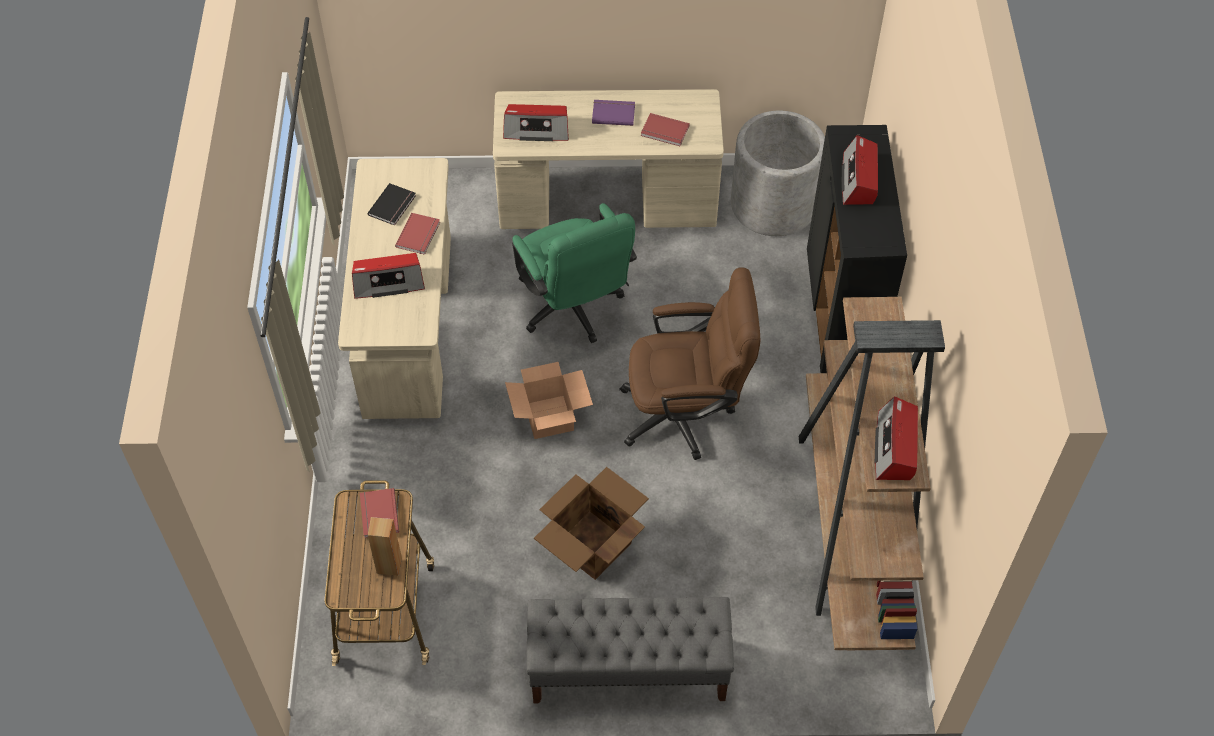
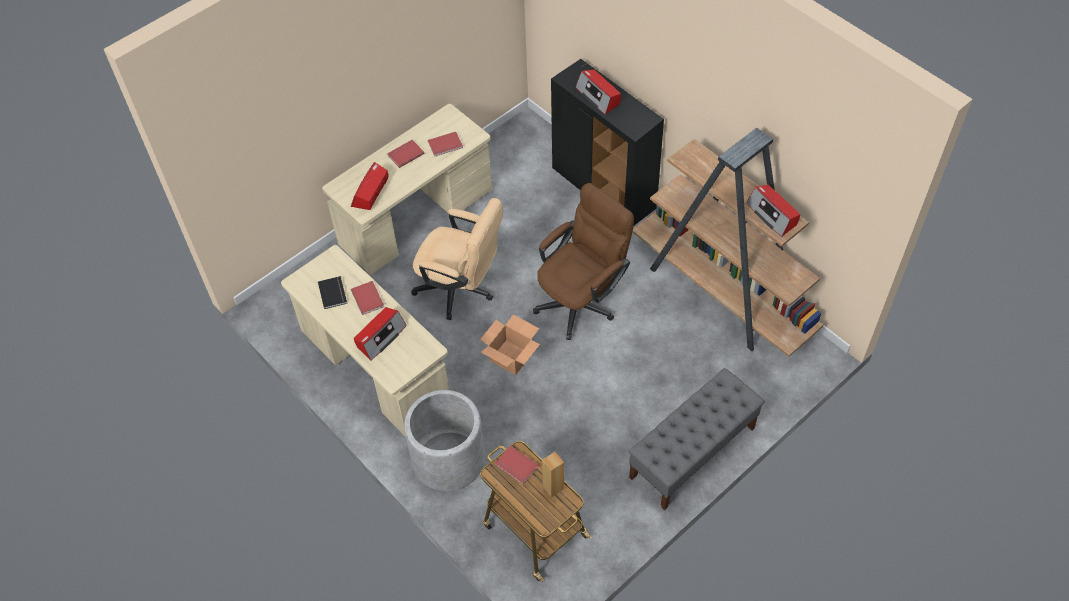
camera: 40 degrees left, 0 degrees up
(537, 129) = (370, 192): radio -> radio turned 150 degrees clockwise
(573, 310) = (461, 290): green office chair -> beige office chair
(591, 545) = (606, 406): cardboard box -> none
(613, 113) = (405, 154): purple book -> red book
(773, 205) = (509, 157): grey planter -> grey planter (448, 459)

